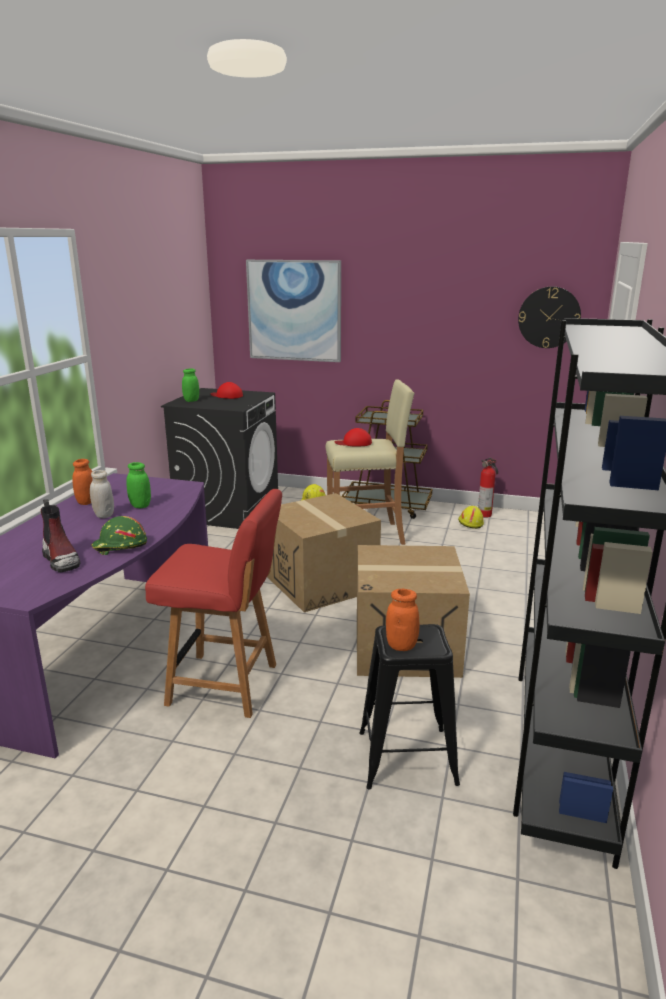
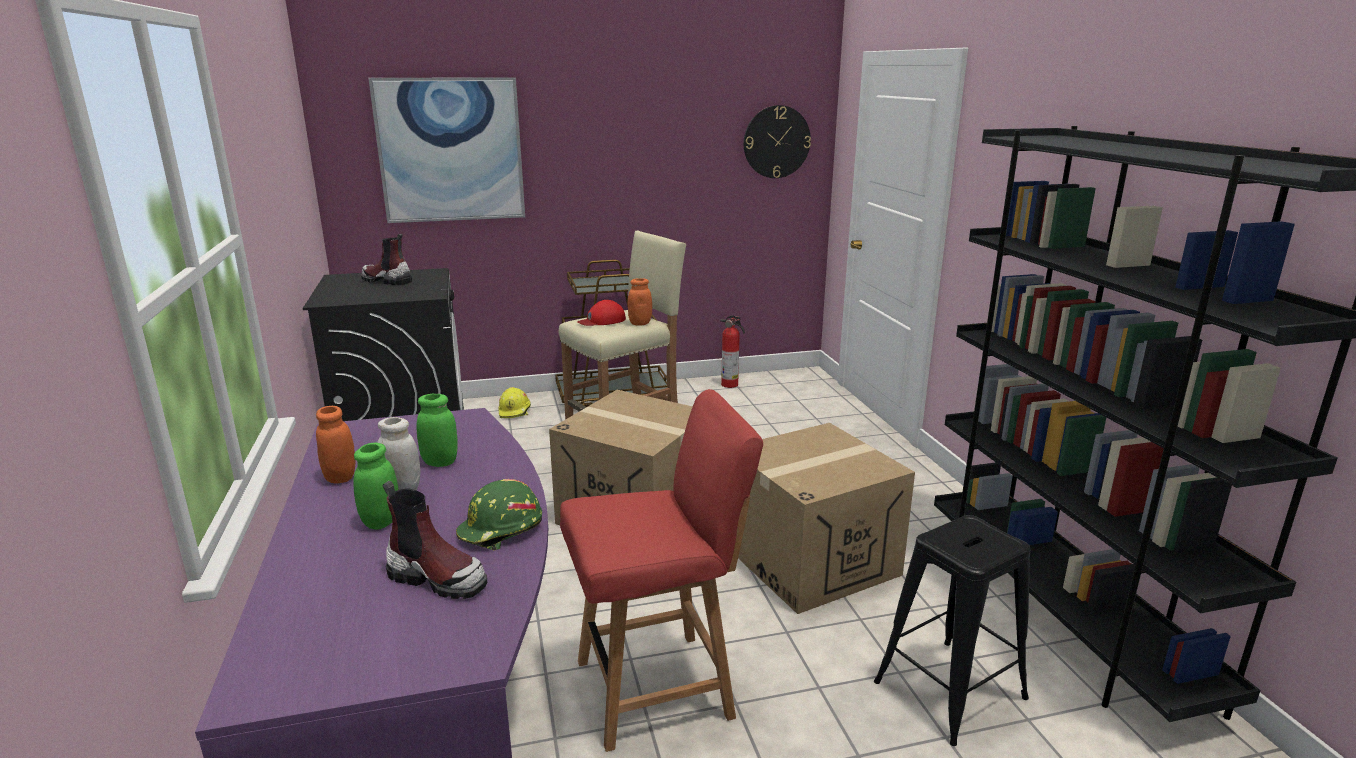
camera: 30 degrees left, 0 degrees up
(191, 400) = (342, 294): green jar -> green jar (381, 521)
(227, 396) = (386, 281): red cap -> boot
(401, 646) = (973, 551): orange jar -> orange jar (640, 323)
(470, 523) = (725, 397): yellow hard hat -> none

